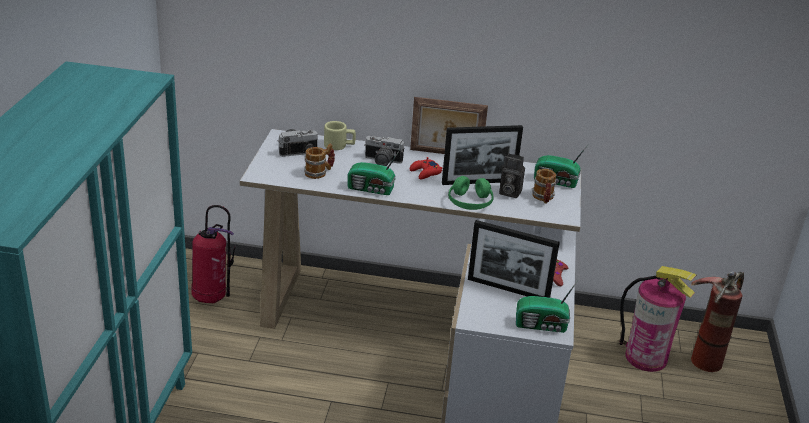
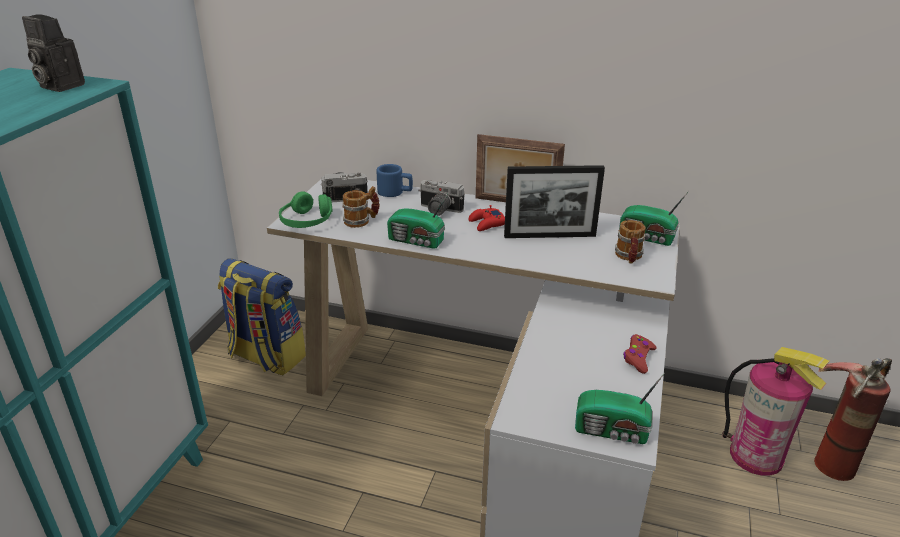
camera: 10 degrees right, 0 degrees up
(212, 297) = (265, 357): fire extinguisher -> backpack
(339, 145) = (395, 192): beige mug -> blue mug
(470, 202) = (534, 260): green headphones -> green headphones (307, 221)
(508, 192) = (585, 249): camera -> camera (59, 86)
(508, 289) = (572, 375): picture frame -> none

